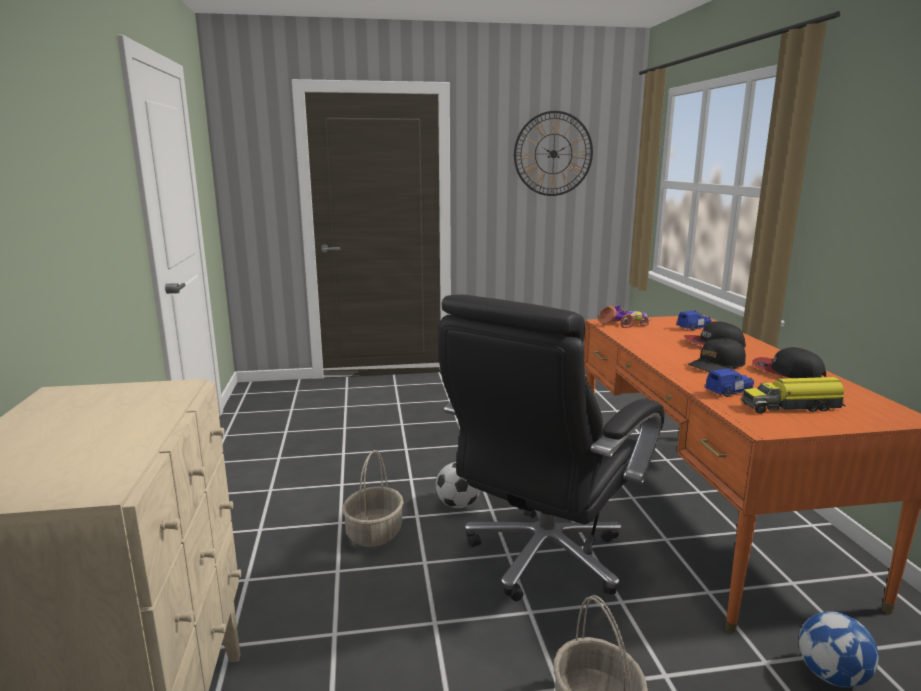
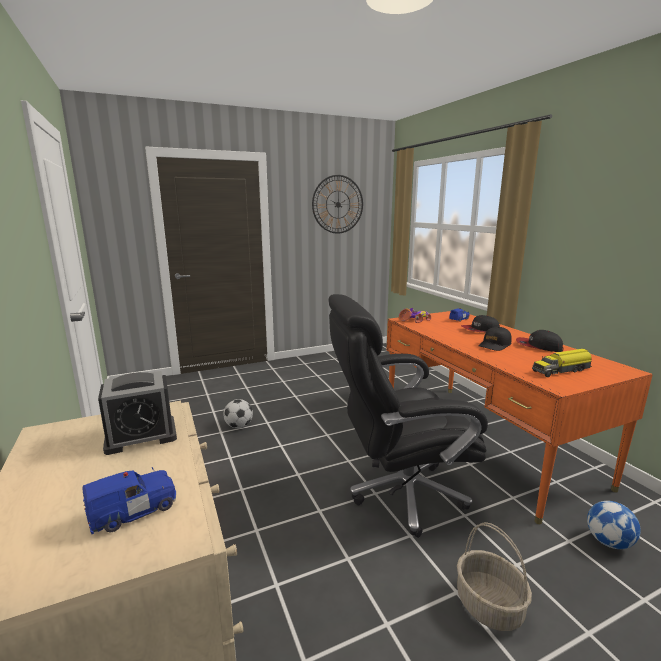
camera: 15 degrees left, 0 degrees up
(139, 405) = (141, 436): none -> alarm clock
(374, 533) = (272, 493): basket -> none
(458, 505) = (324, 460): football -> football (239, 426)
(541, 562) = (400, 495): black office chair -> black office chair turned 60 degrees clockwise
(729, 392) = (517, 363): blue toy car -> blue toy car (134, 511)

